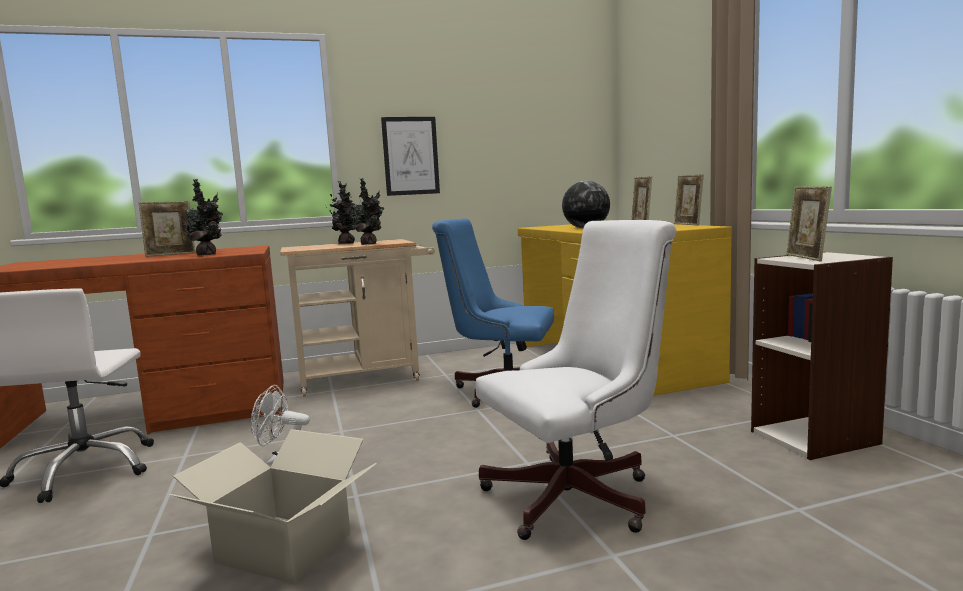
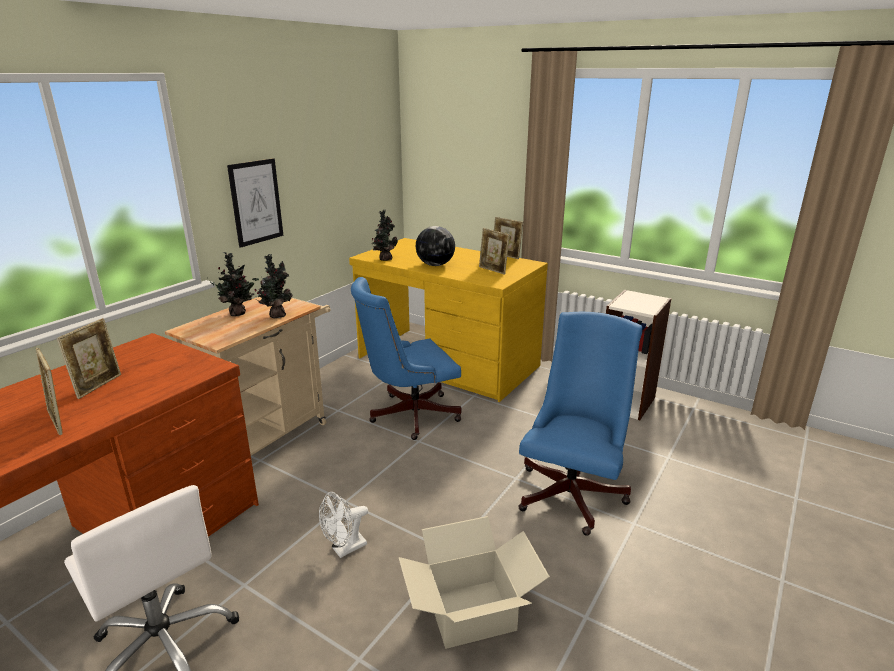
camera: 40 degrees left, 15 degrees up
(207, 255) = (168, 380): potted plant -> potted plant (384, 259)
(580, 495) = (573, 491): white office chair -> blue office chair
(806, 258) = (635, 304): picture frame -> picture frame (58, 421)

